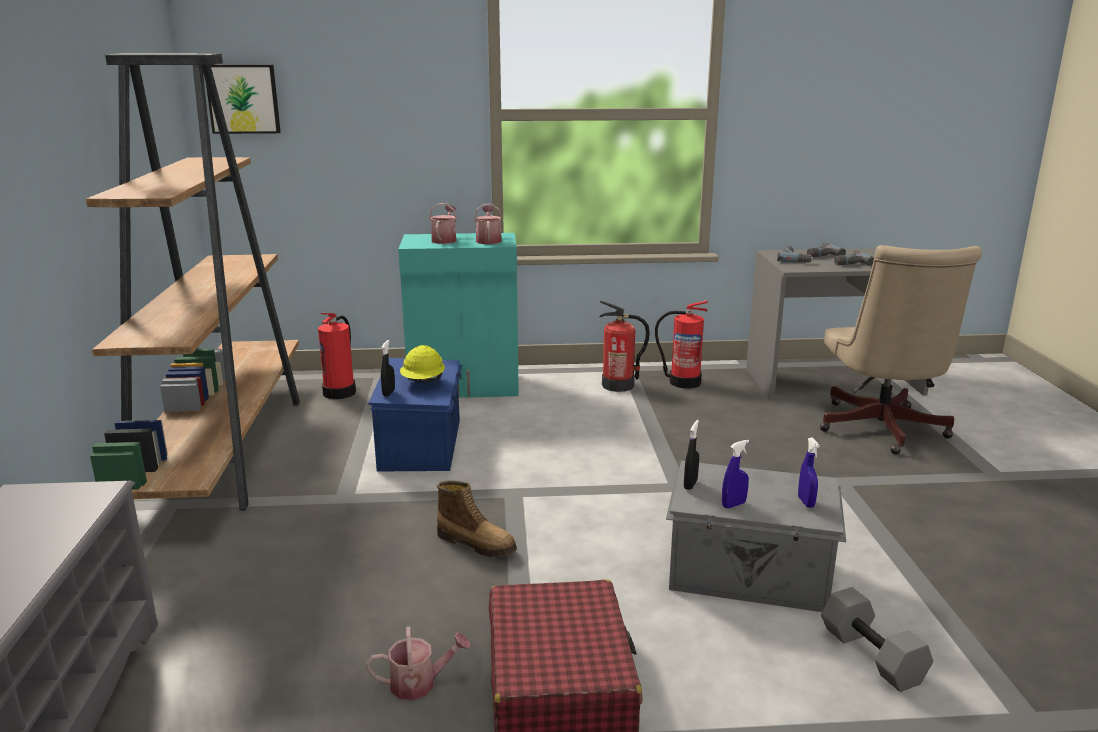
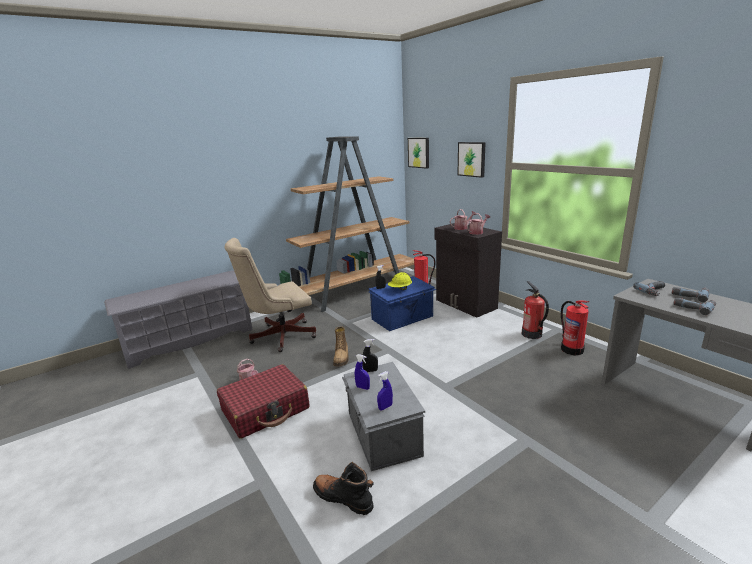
camera: 60 degrees right, 0 degrees up
(406, 107) = (472, 159): none -> picture
(465, 387) = (465, 304): turquoise cabinet -> black cabinet
(873, 656) = (343, 498): grey dumbbell -> black boot
(881, 430) = (635, 441): beige office chair -> beige office chair (279, 336)

